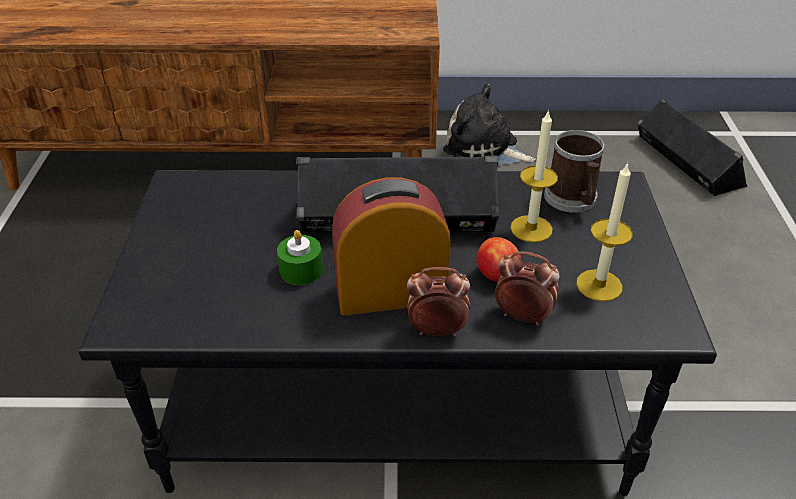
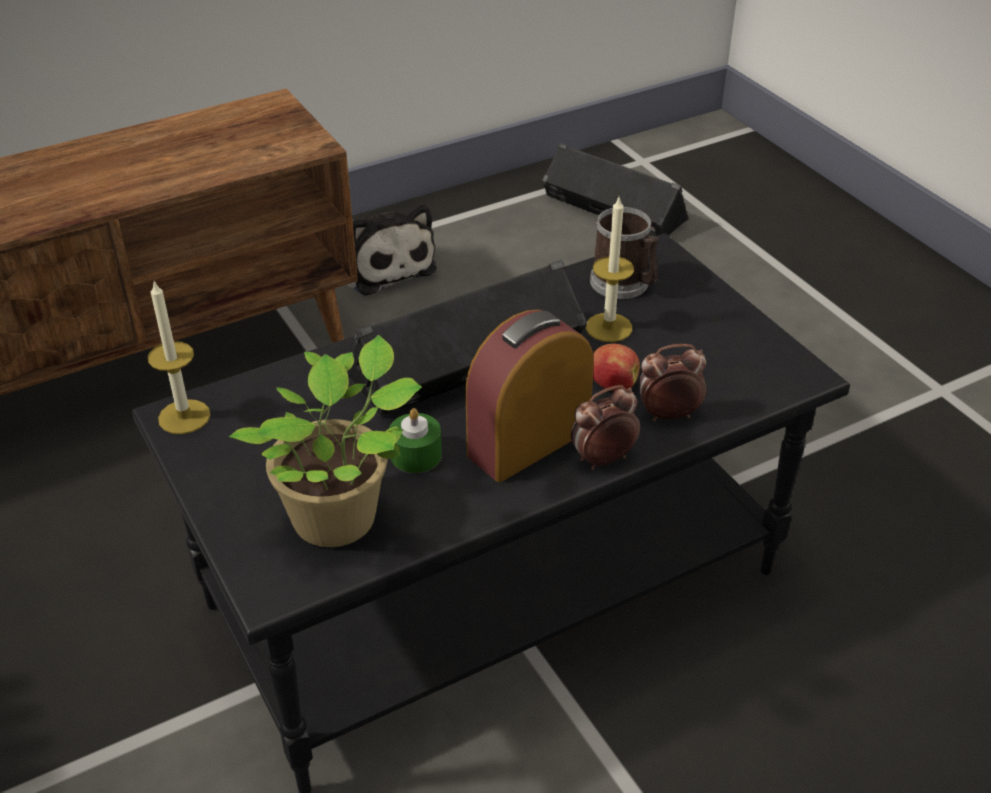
camera: 30 degrees left, 0 degrees up
(209, 296) = (341, 519): none -> potted plant
(484, 149) = (383, 265): plush toy -> plush toy turned 120 degrees counterclockwise
(599, 285) = (712, 360): candle -> candle (184, 417)

